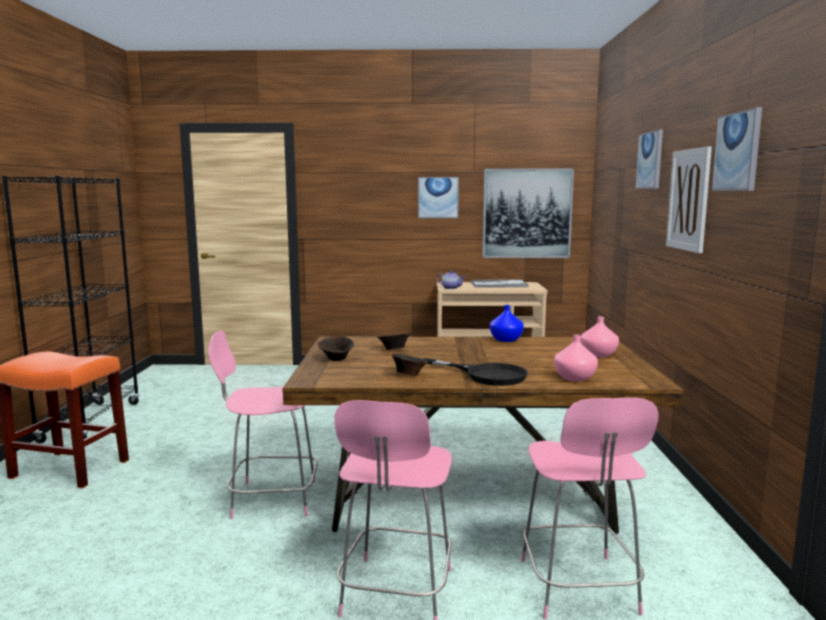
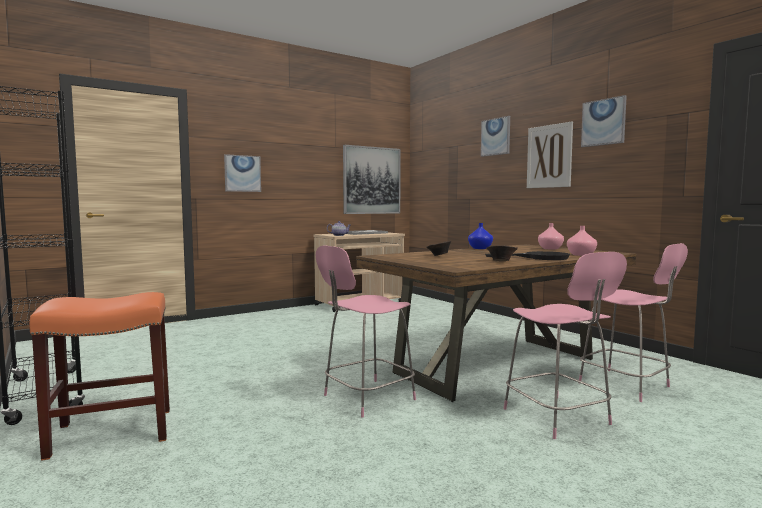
camera: 35 degrees left, 5 degrees down
(337, 359) = (425, 261): brown bowl -> none
(438, 197) = (311, 165): picture -> picture (242, 173)

